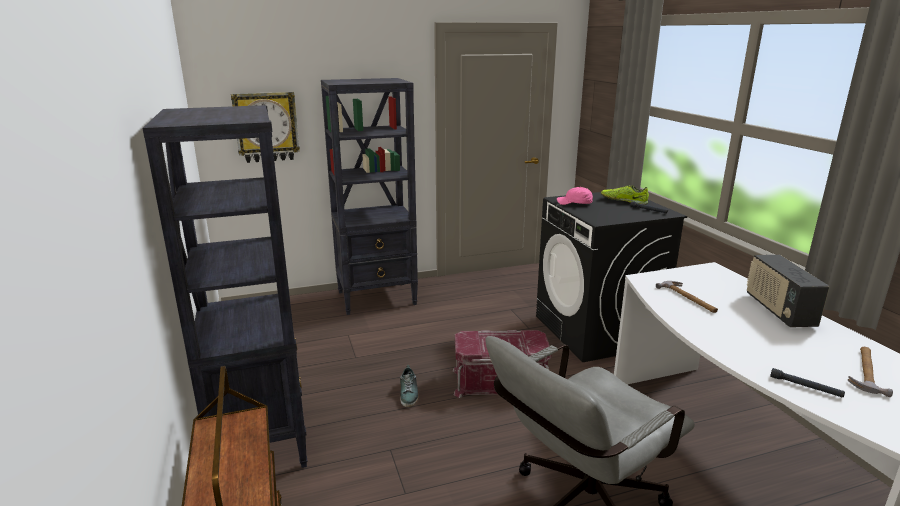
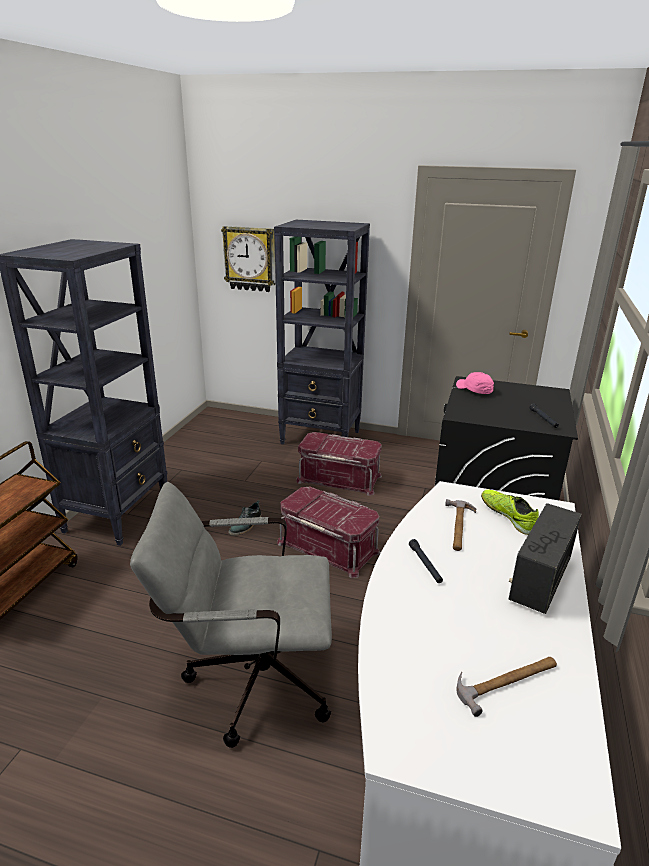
camera: 35 degrees right, 5 degrees up
(436, 325) = (339, 478): none -> red storage box
(623, 201) = (537, 401): shoe -> shoe (508, 516)
(805, 387) = (401, 657): black flashlight -> black flashlight (425, 564)

